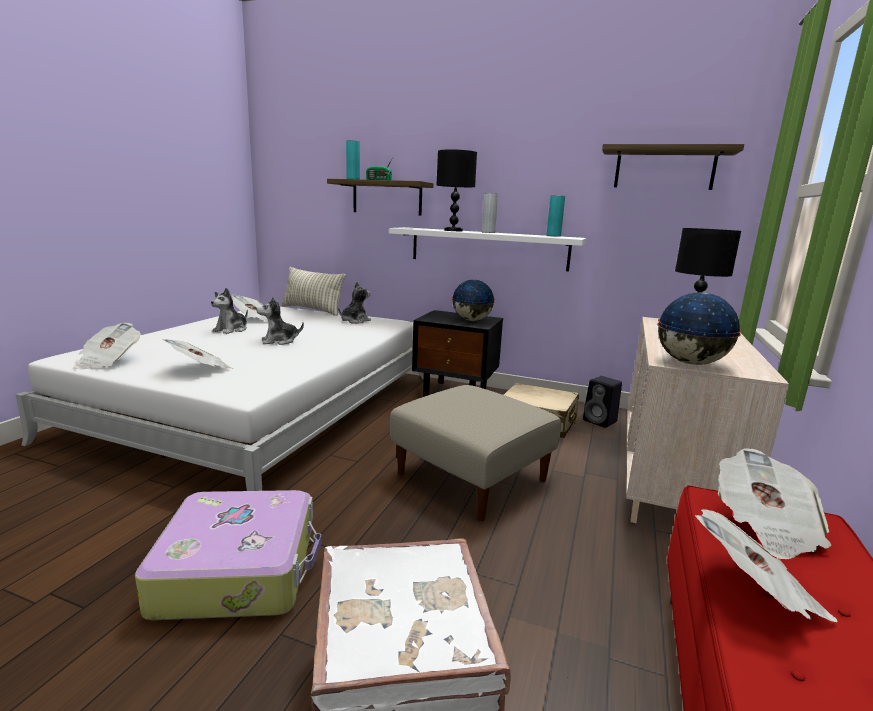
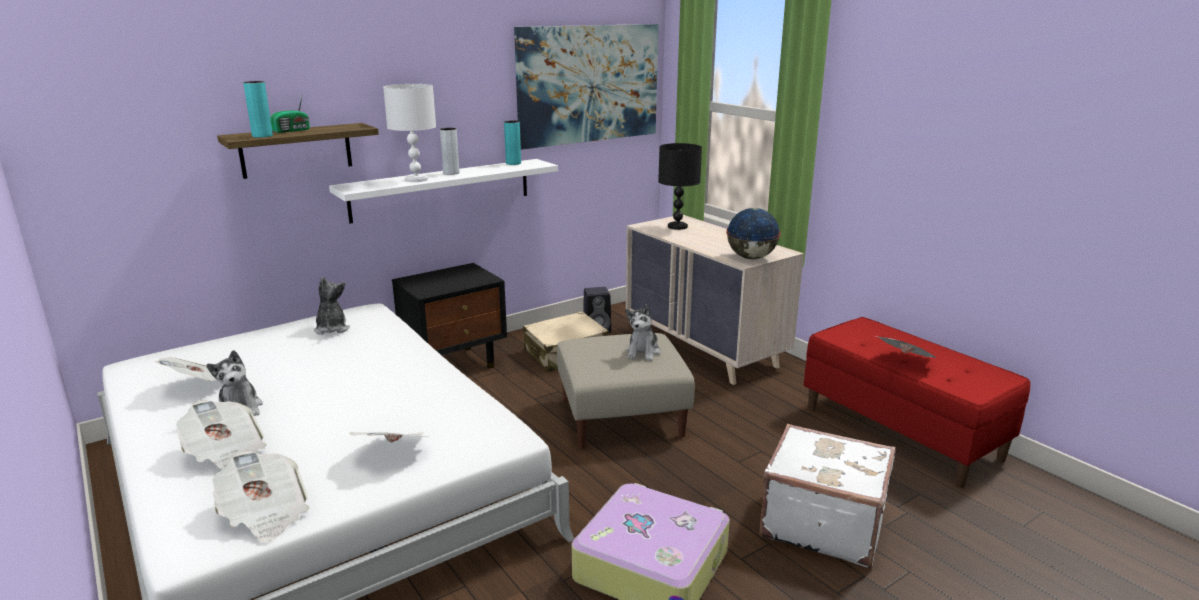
camera: 55 degrees left, 5 degrees up
(279, 341) = (345, 388): plush toy -> plush toy (643, 352)
(312, 310) = (213, 340): pillow -> none
(453, 230) = (416, 179): black table lamp -> white table lamp
(471, 320) = (463, 277): globe -> none
(664, 169) = (589, 84): shelf -> picture
(765, 526) = (861, 336): newspaper -> newspaper (226, 453)

